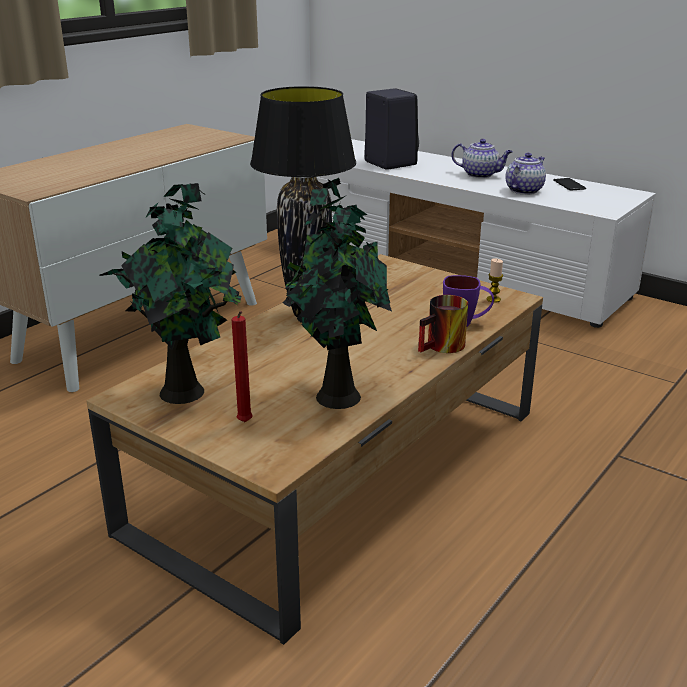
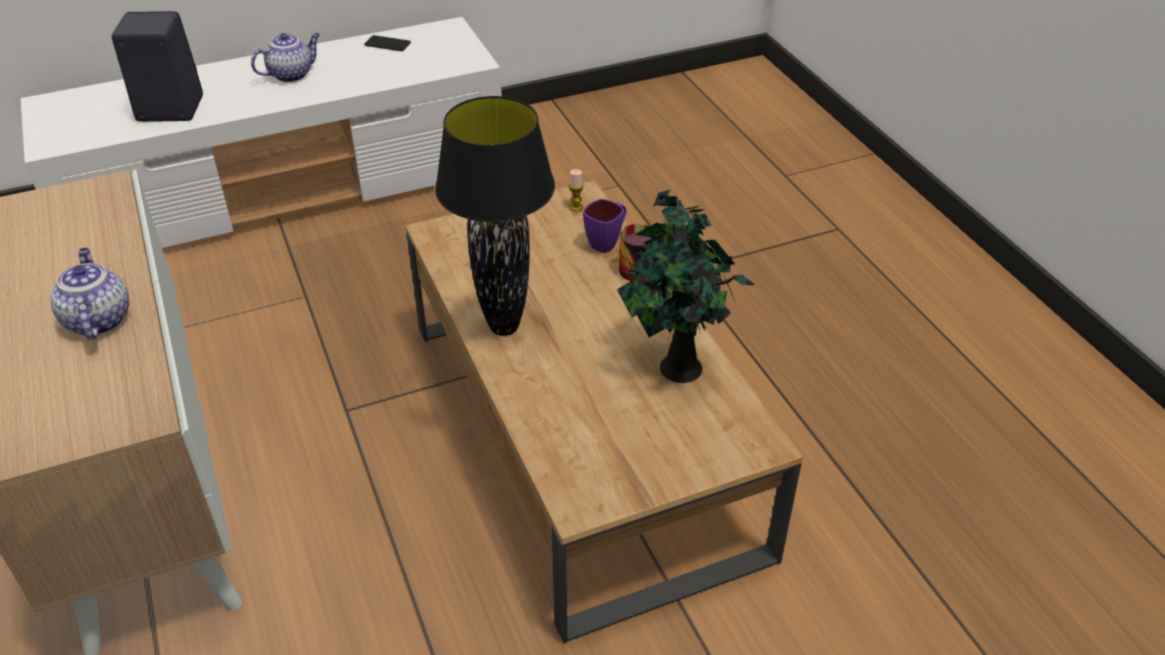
camera: 60 degrees left, 15 degrees up
(186, 391) = (599, 460): potted plant -> none
(245, 423) = (686, 439): red candle -> none
(524, 190) = (370, 73): teapot -> teapot (97, 320)

